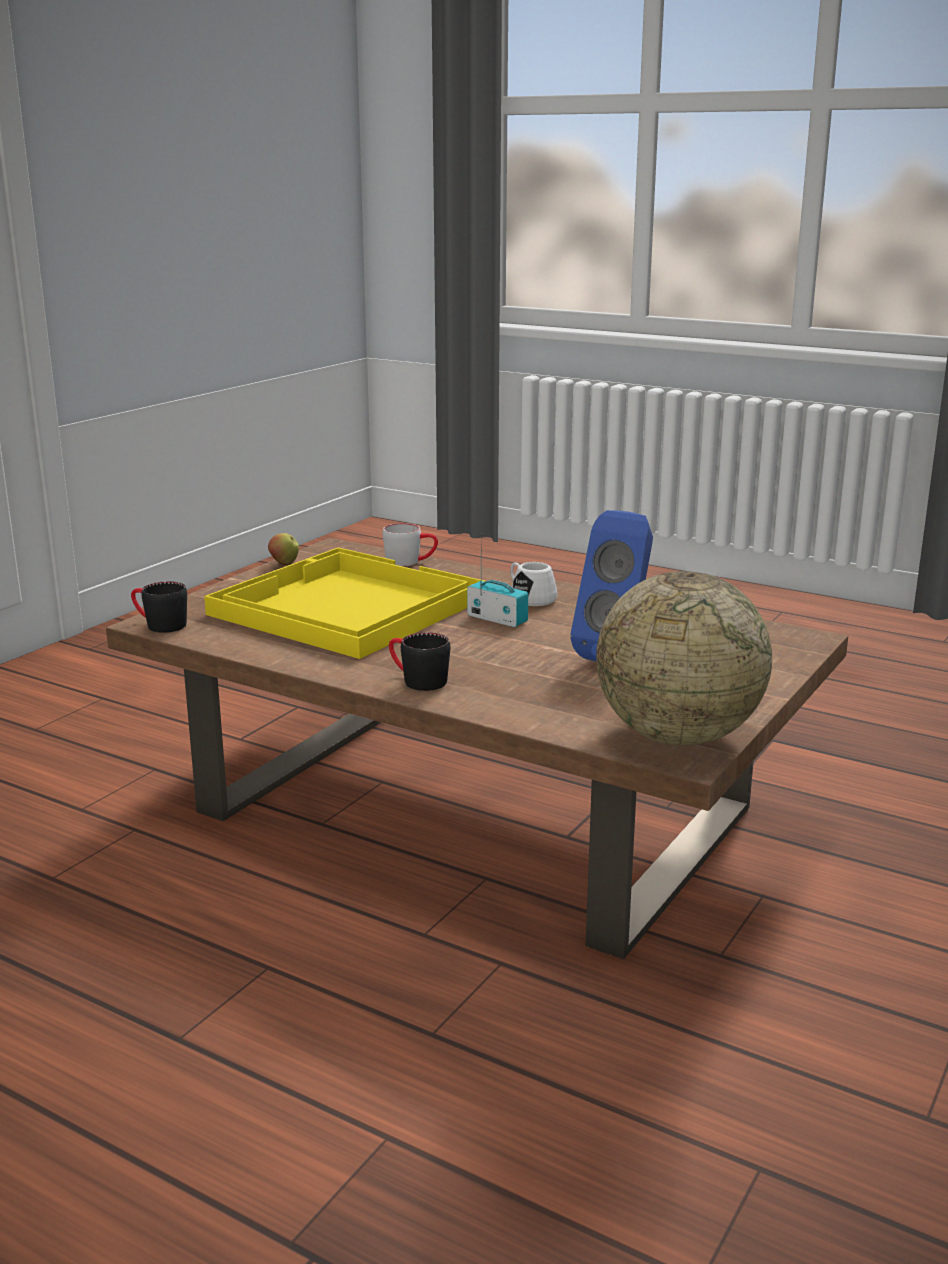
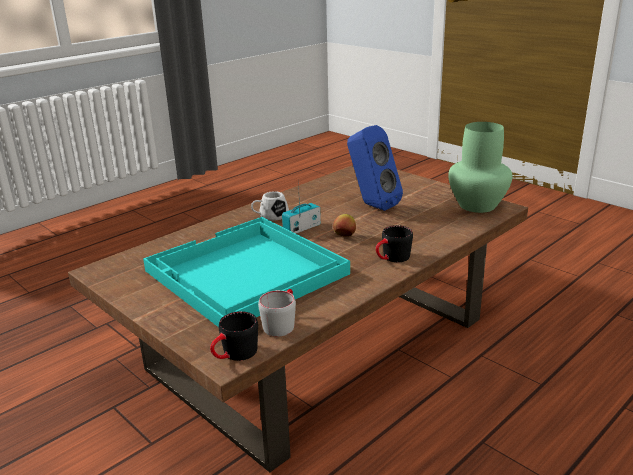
camera: 75 degrees left, 5 degrees up
(284, 564) = (122, 293): apple -> apple (345, 236)
(345, 607) = (246, 273): yellow tray -> turquoise tray
(410, 561) = (165, 245): grey mug -> grey mug (281, 323)
(677, 736) = (478, 206): globe -> green vase

